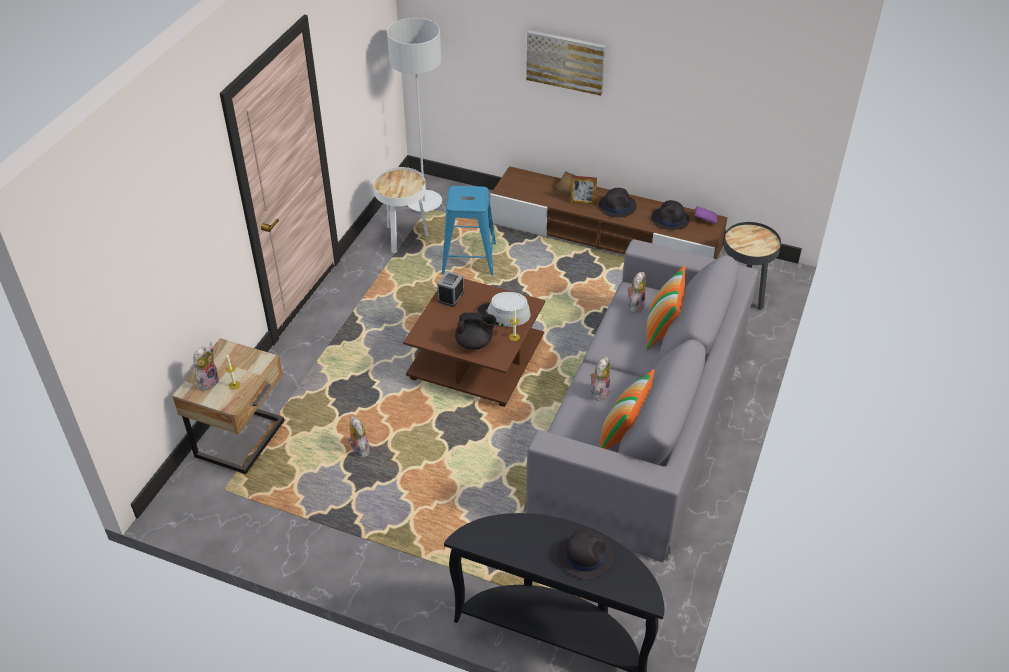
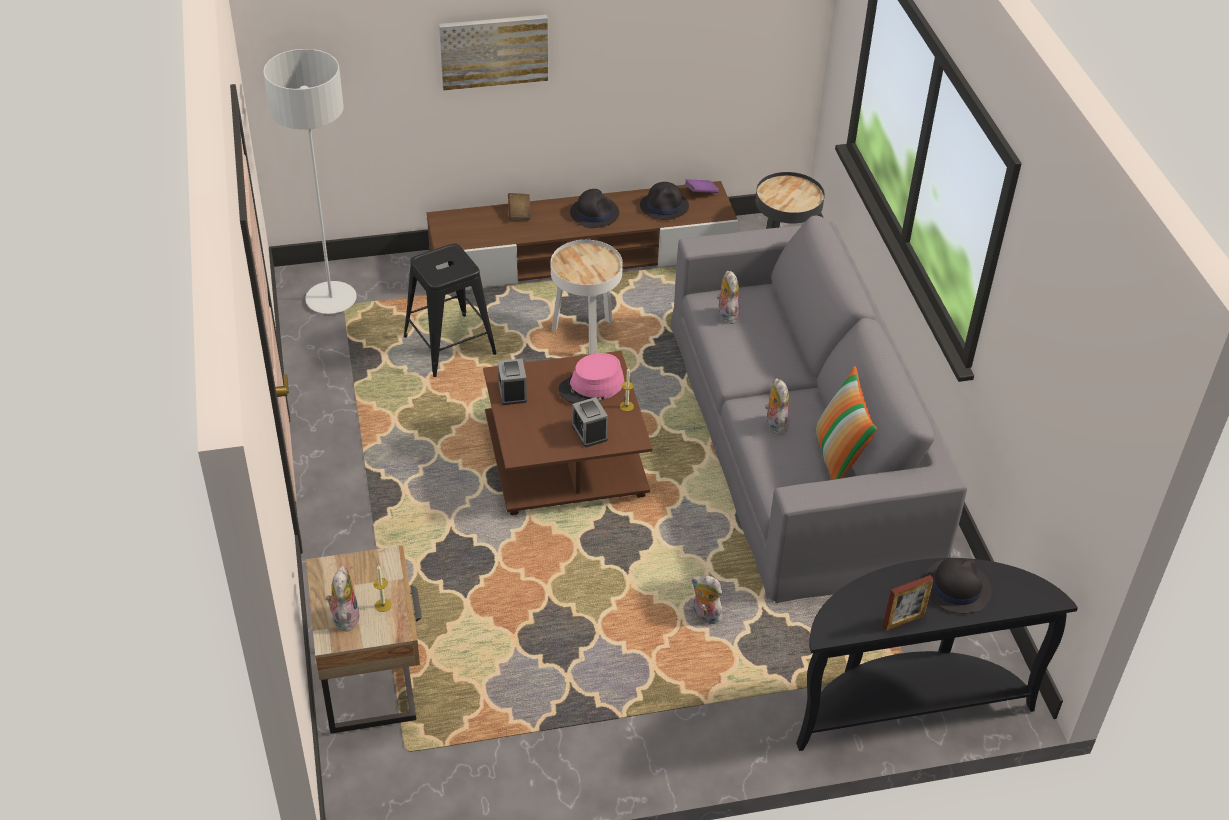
camera: 35 degrees left, 0 degrees up
(359, 449) = (524, 623): plush toy -> plush toy (705, 616)
(403, 237) = (345, 353): white side table -> white side table (585, 335)
(468, 259) = (449, 346): blue stool -> black stool
(475, 343) = (589, 432): black teapot -> alarm clock
(503, 315) = (591, 386): grey hat -> pink hat
(582, 203) = (552, 224): picture frame -> picture frame (903, 621)
(662, 330) = (778, 329): pillow -> none

